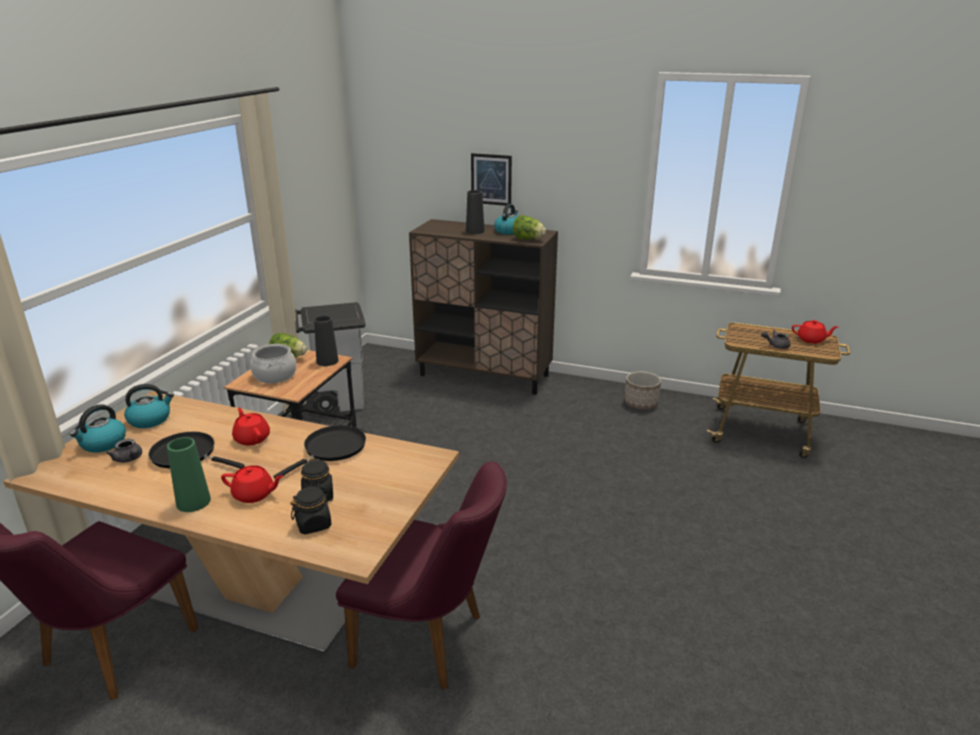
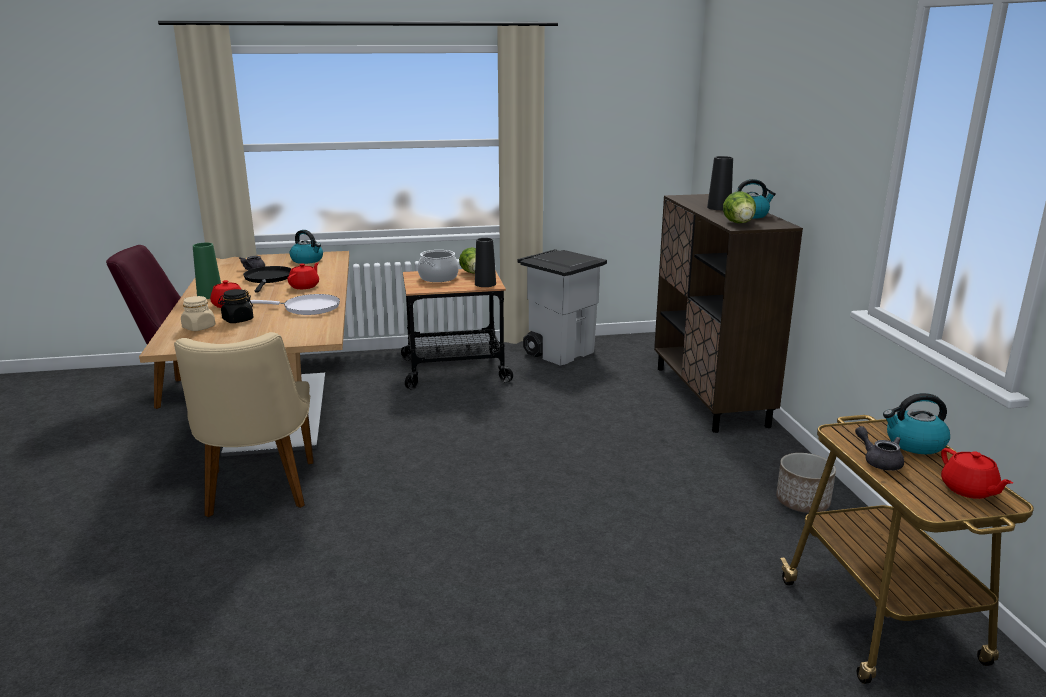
camera: 60 degrees right, 5 degrees down
(103, 444) = (267, 260): kettle -> kettle (914, 444)
(314, 524) = (199, 327): black jar -> beige jar
(331, 449) = (308, 308): black frying pan -> white frying pan
(430, 642) = (257, 494): purple chair -> beige chair
(491, 179) = (770, 150): picture -> none

